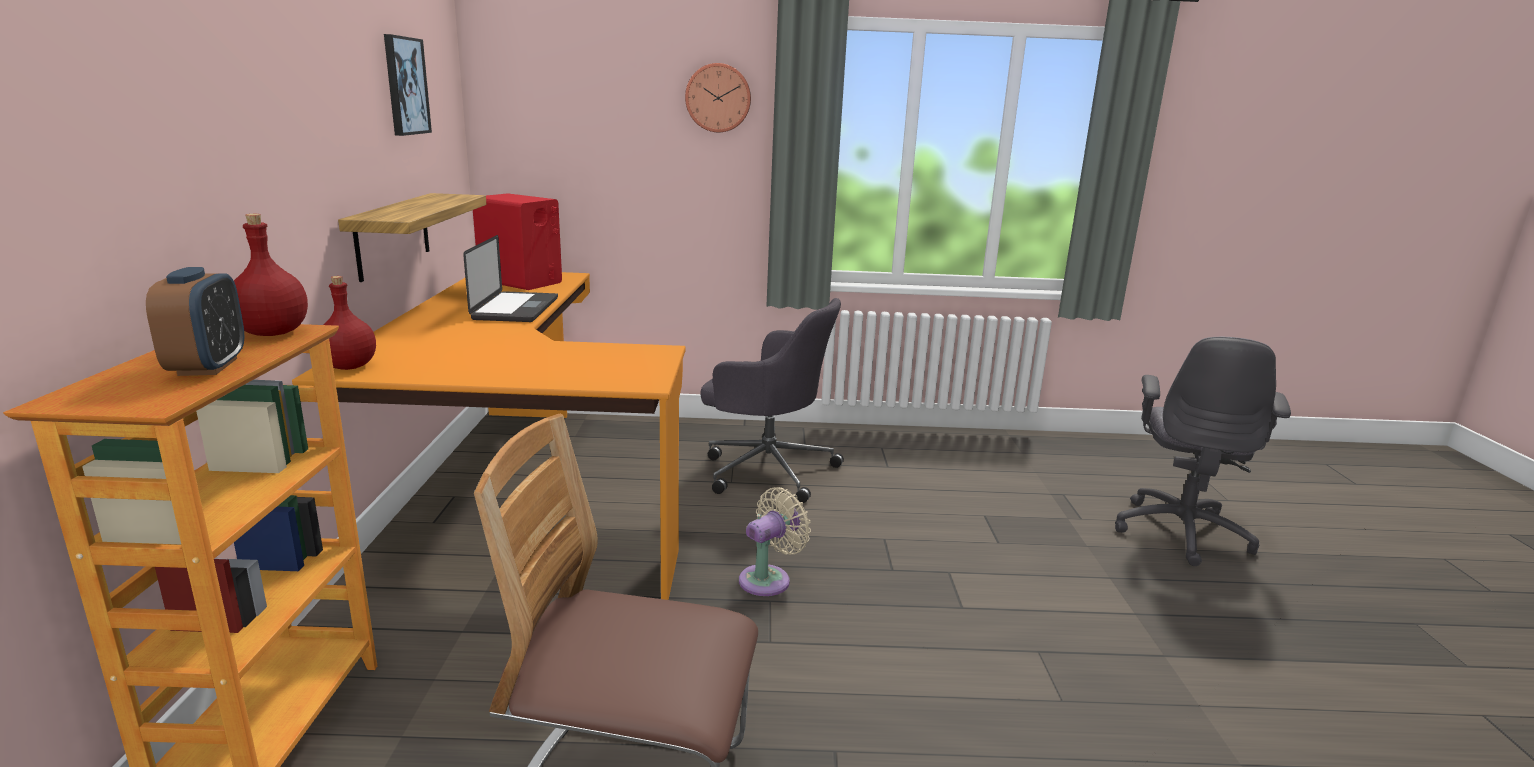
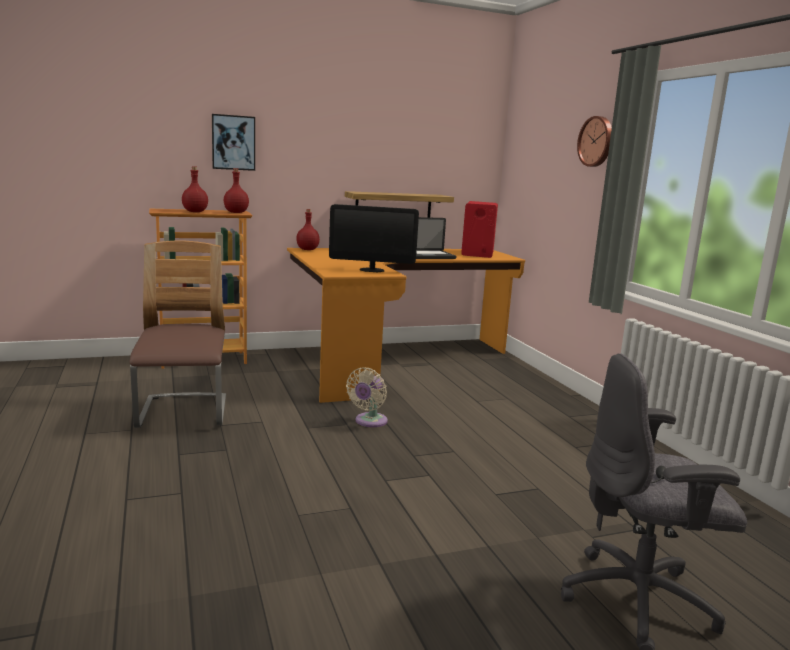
camera: 70 degrees right, 5 degrees down
(208, 367) = (195, 212): alarm clock -> red bottle
(405, 86) = (429, 137): picture -> picture (233, 142)
(626, 356) = (372, 270): none -> monitor
(766, 469) = (509, 408): grey office chair -> none
(768, 579) = (369, 422): beige fan -> beige fan turned 90 degrees clockwise

